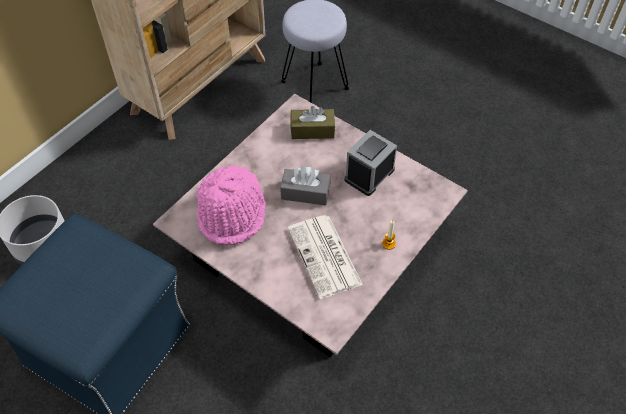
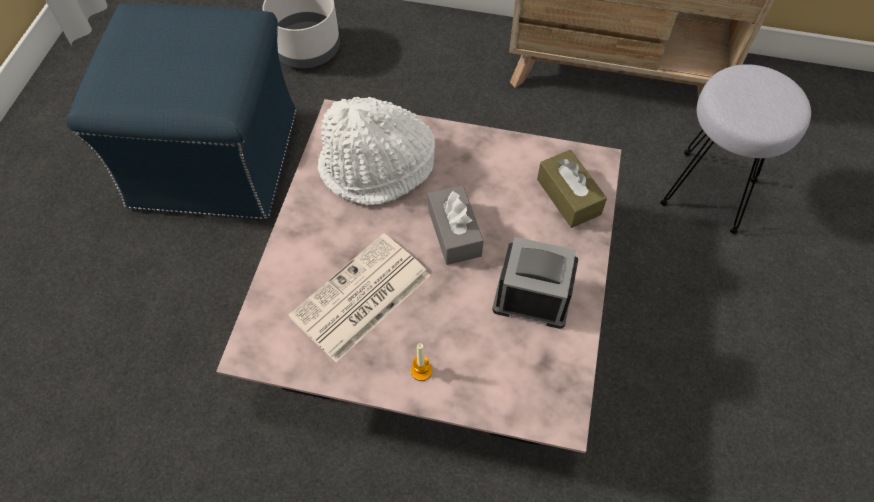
camera: 65 degrees right, 5 degrees up
(233, 214) = (377, 168): pink hat -> white hat

